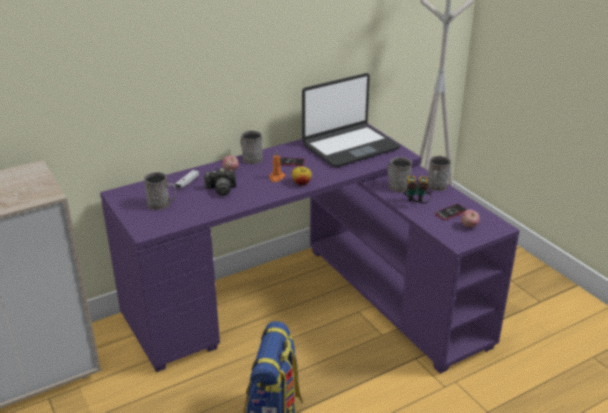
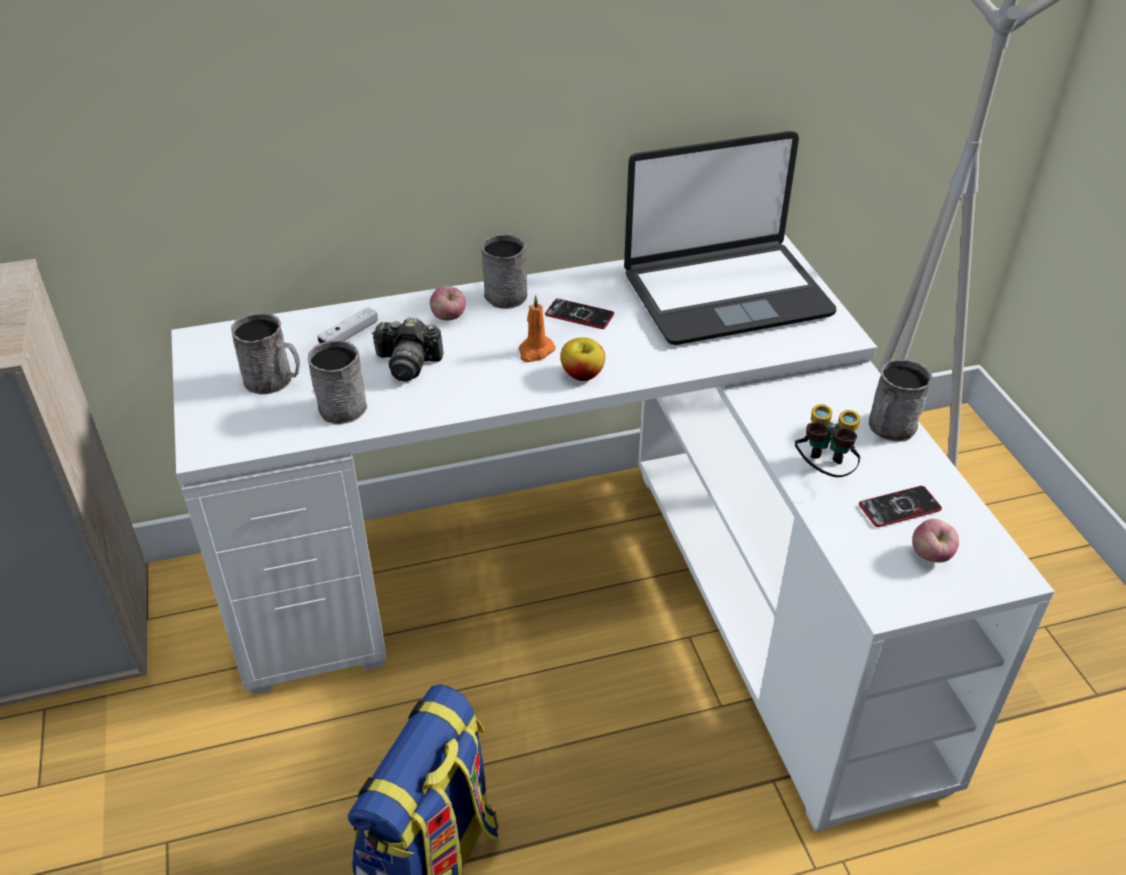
camera: 15 degrees right, 10 degrees up
(311, 302) = (600, 595): purple desk -> white desk
(397, 185) = (799, 410): grey mug -> grey mug (340, 403)

